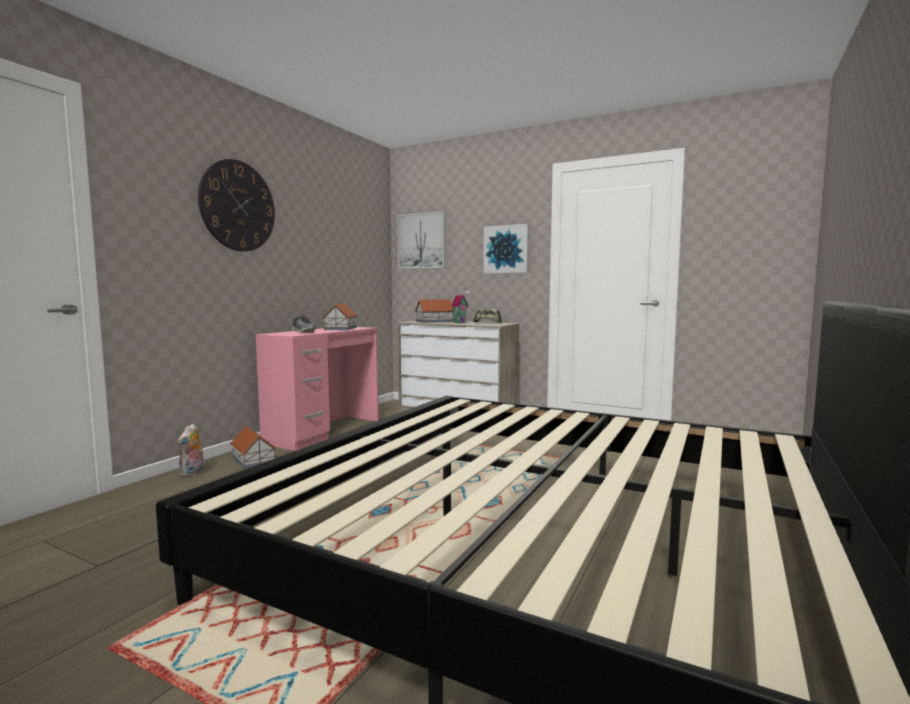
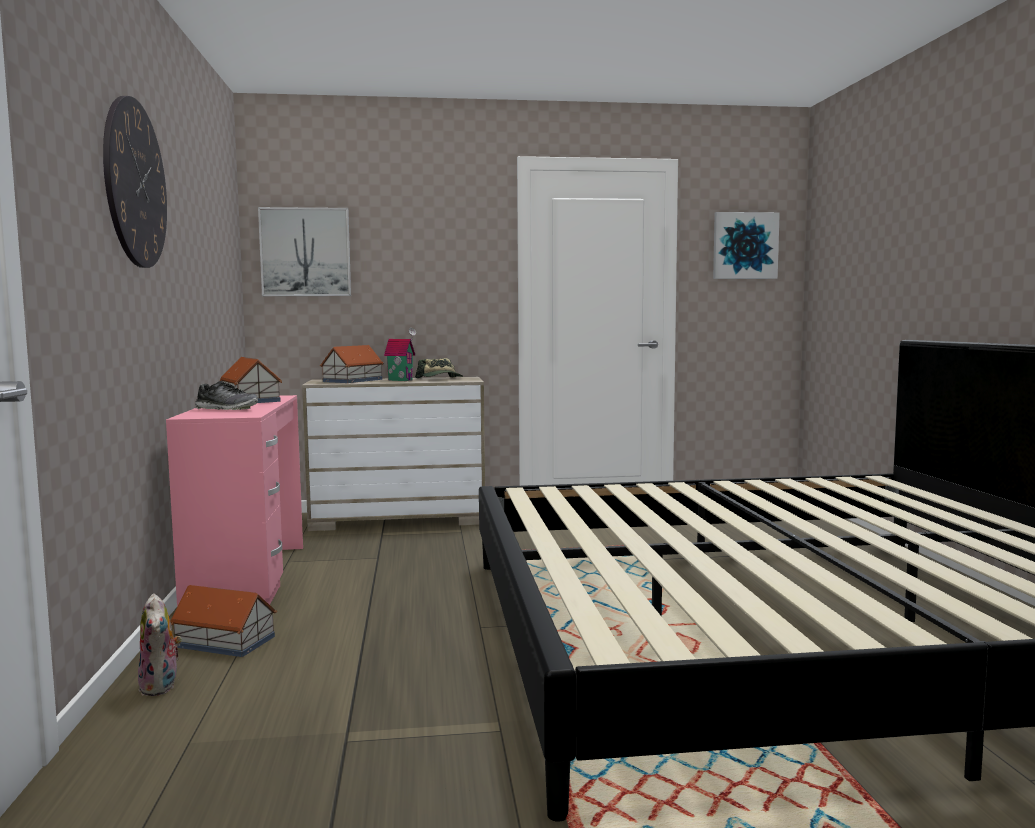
camera: 35 degrees left, 0 degrees up
(506, 249) = (452, 271): picture -> picture (745, 246)

